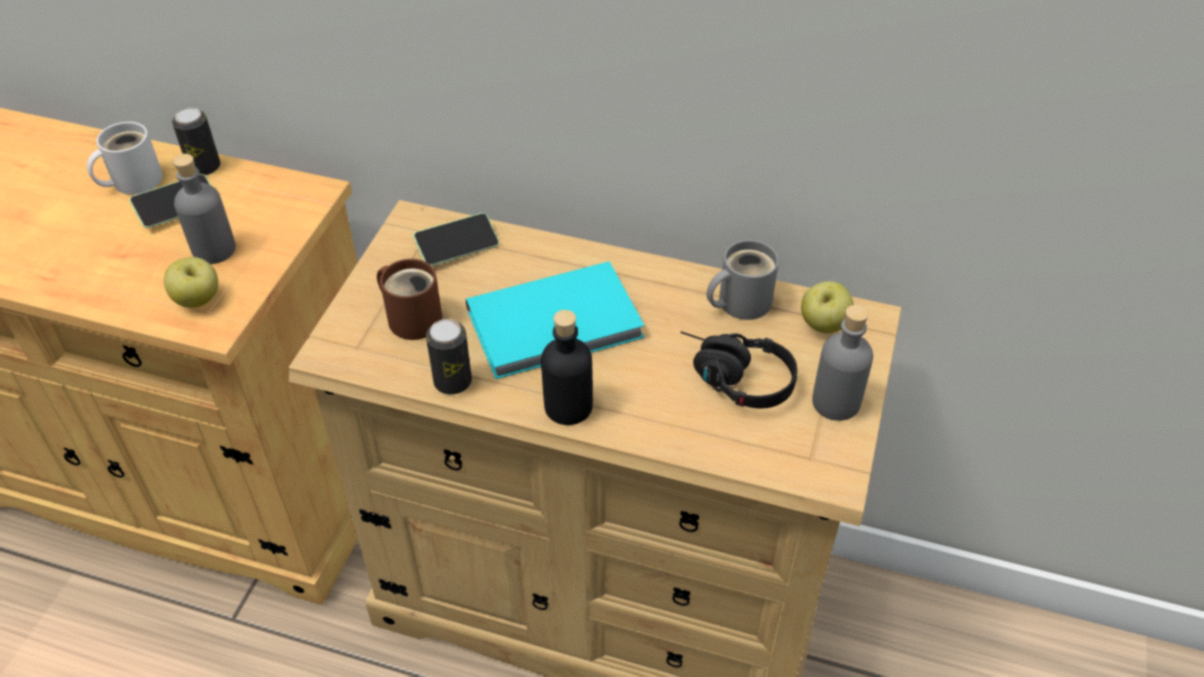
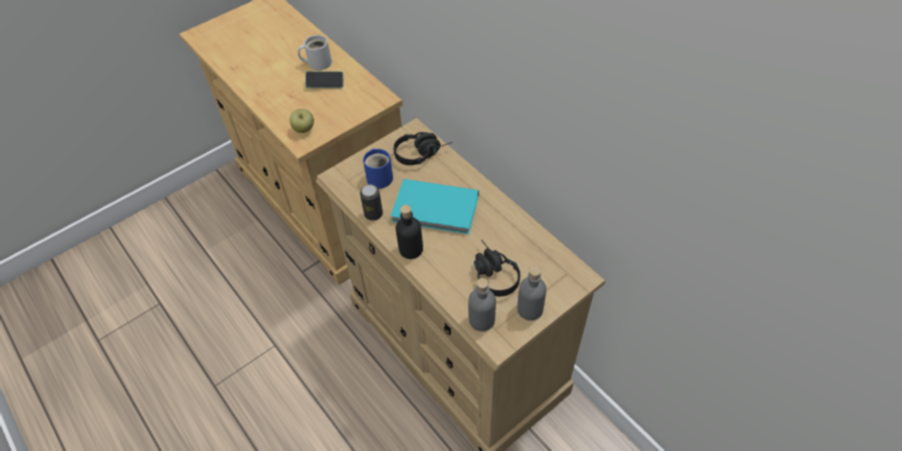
camera: 35 degrees right, 5 degrees up
(204, 167) = (349, 68): can -> none
(214, 250) = (325, 109): grey bottle -> grey bottle (481, 320)
(412, 316) = (380, 176): brown mug -> blue mug
(457, 248) = (422, 153): phone -> black headphones
(739, 301) = (526, 238): grey mug -> none
(823, 325) = (557, 270): apple -> none

